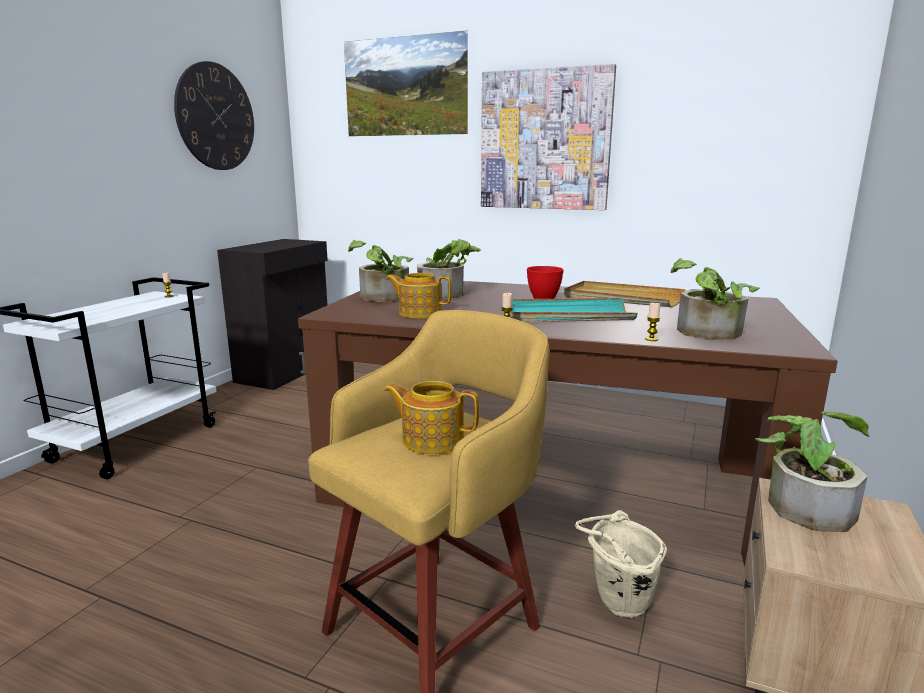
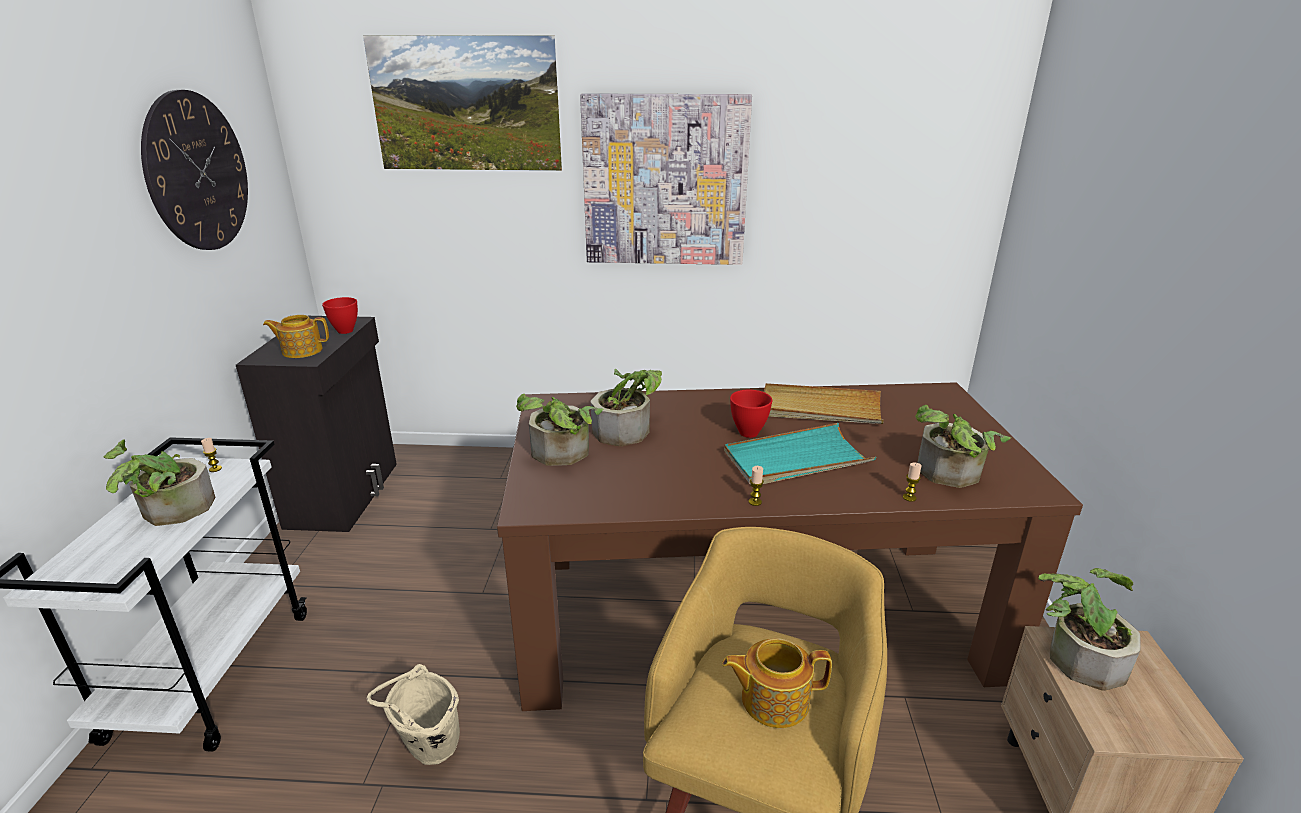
camera: 20 degrees left, 10 degrees up
(124, 307) = (170, 512): none -> potted plant
(300, 244) = (345, 330): none -> red bowl
(419, 313) = (634, 485): teapot -> teapot (301, 350)
(616, 606) = (897, 762): beige bucket -> beige bucket (427, 752)

